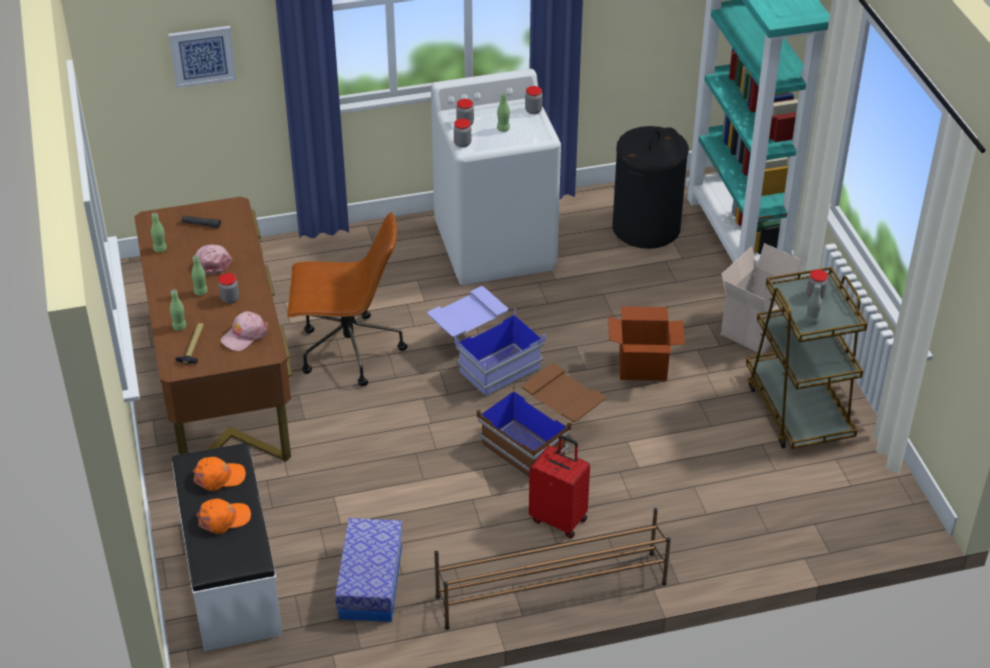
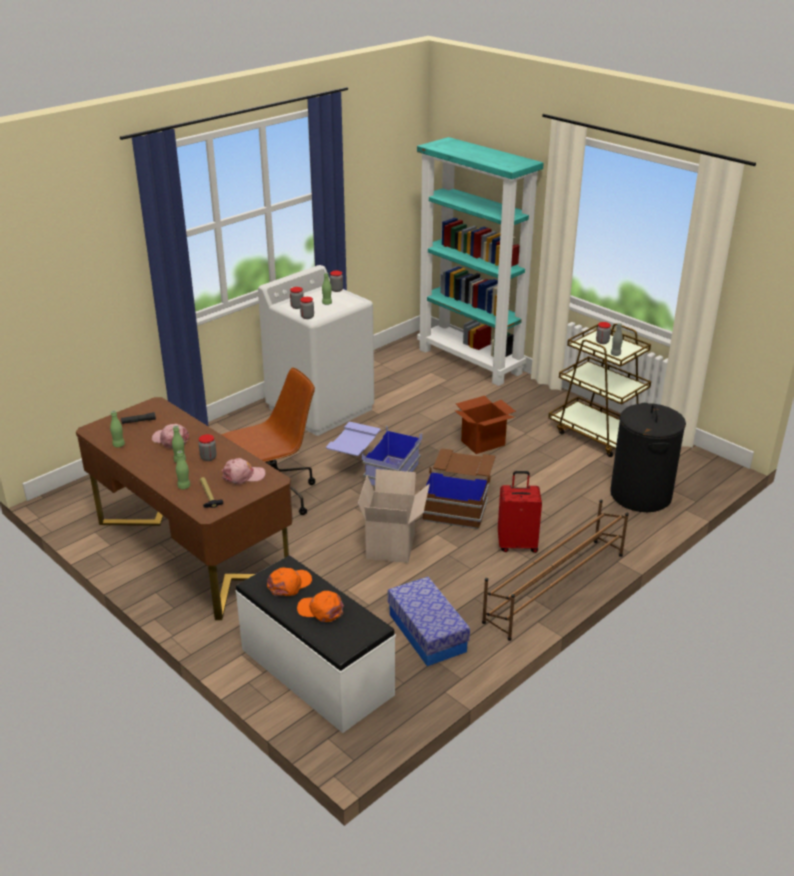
camera: 30 degrees left, 10 degrees down
(202, 56) = (87, 293): picture -> none
(224, 519) = (321, 610): orange cap -> orange cap turned 105 degrees counterclockwise
(244, 335) = (243, 476): pink cap -> pink cap turned 120 degrees counterclockwise
(646, 228) = (409, 371): black laundry basket -> black laundry basket (641, 495)
(757, 331) = (531, 403): cardboard box -> cardboard box (392, 546)

